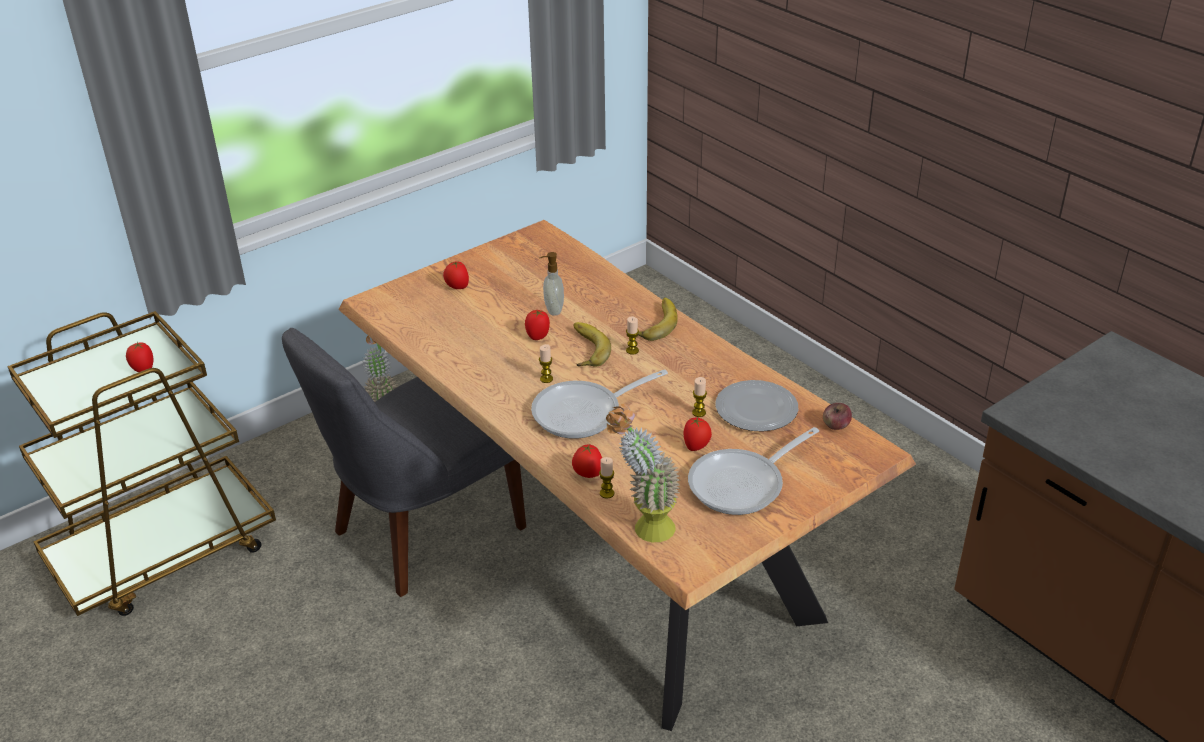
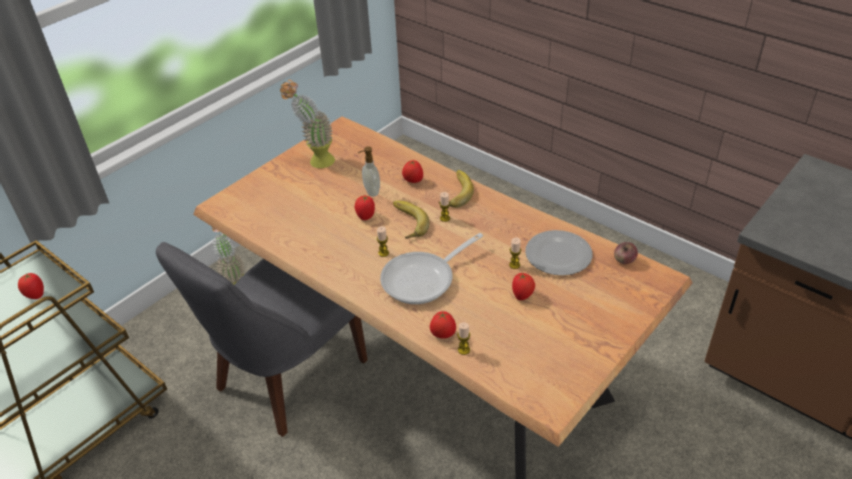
camera: 10 degrees left, 5 degrees up
(457, 287) = (288, 182): tomato -> tomato (413, 181)
(643, 527) = (503, 377): potted plant -> potted plant (315, 161)
(743, 484) = (570, 324): frying pan -> none

